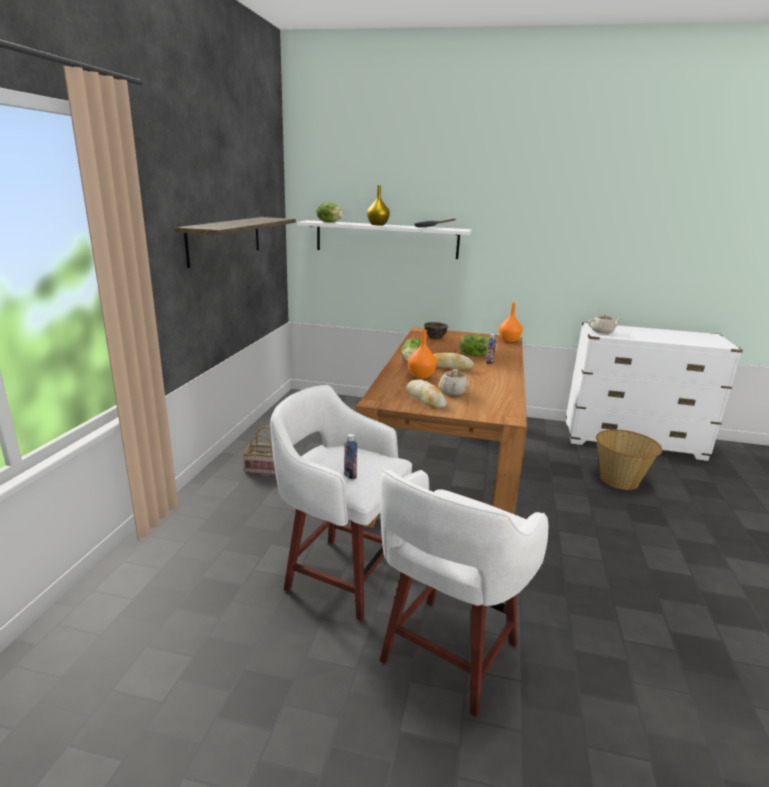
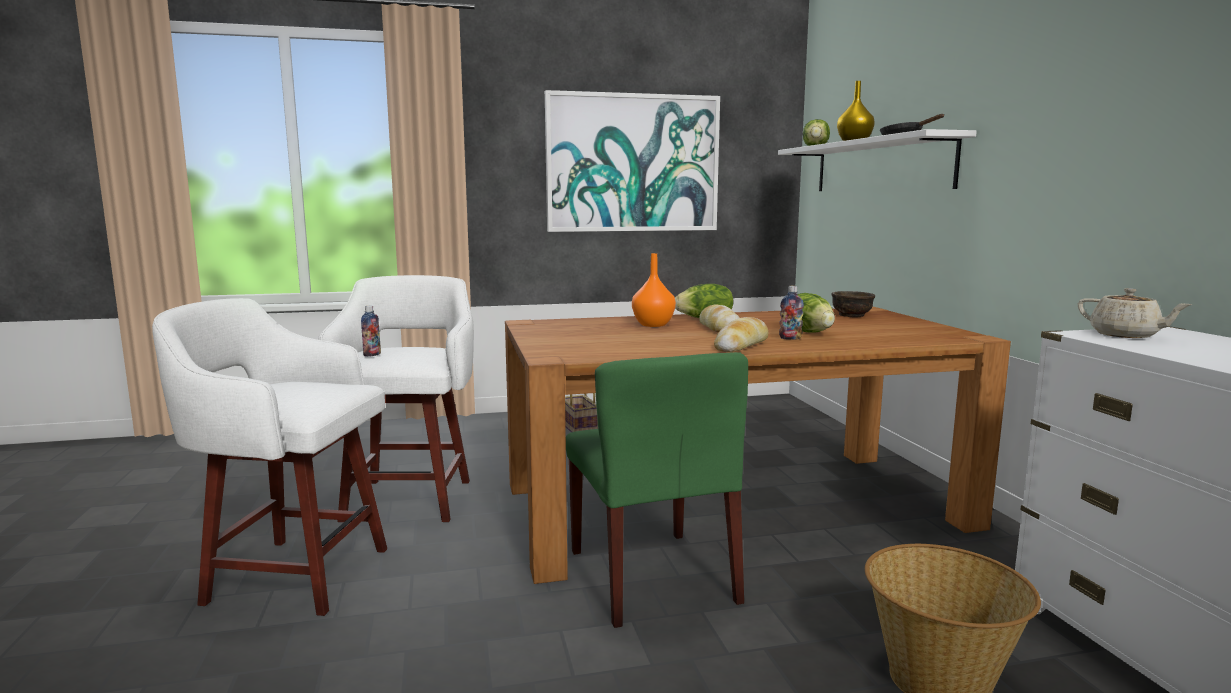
camera: 65 degrees right, 10 degrees down
(225, 239) = (632, 163): shelf -> picture
(425, 399) = (566, 332): bread -> bread (741, 345)
(453, 392) = (614, 336): beige teapot -> none
(508, 340) = (955, 336): orange vase -> none
(516, 511) = (652, 576): none -> green chair

